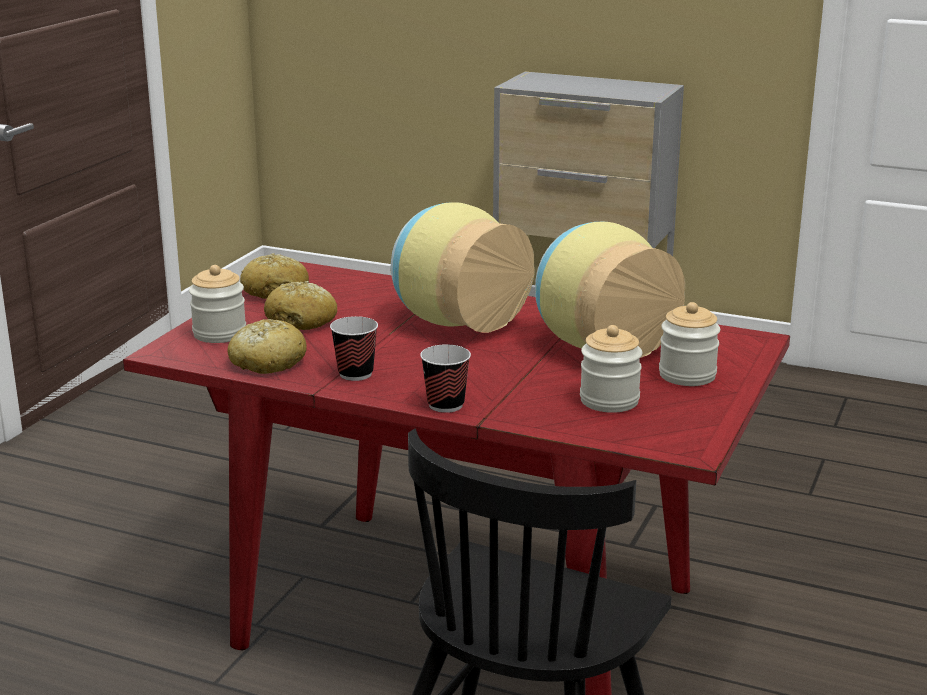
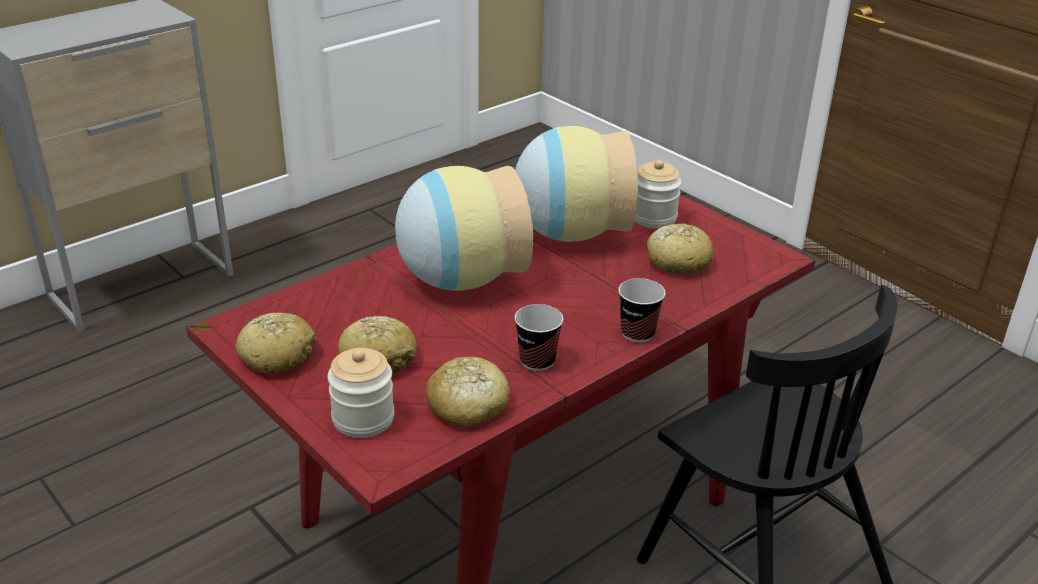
camera: 65 degrees left, 10 degrees up
(609, 401) = (677, 261): jar -> bread

